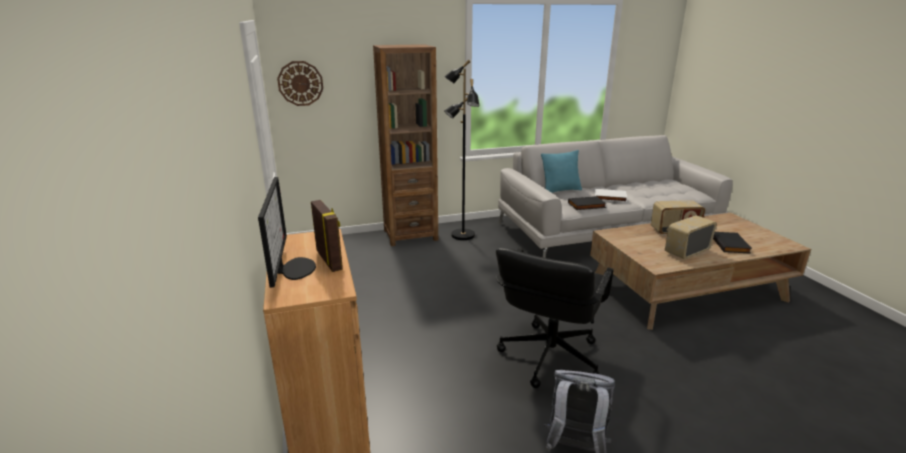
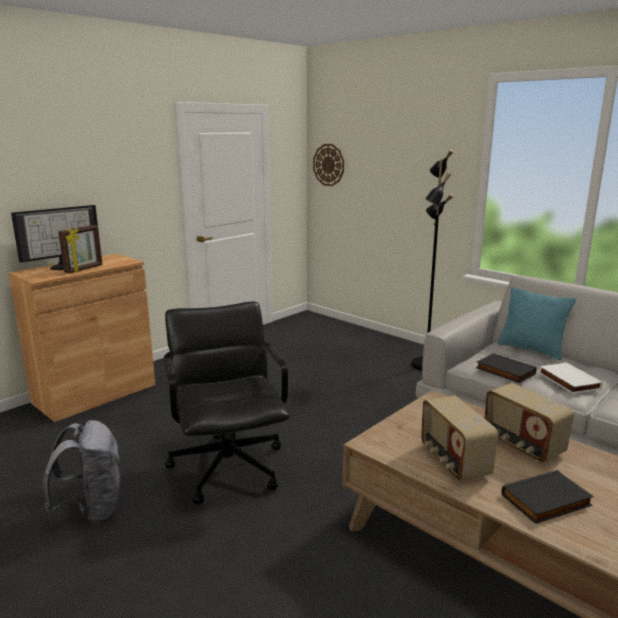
camera: 60 degrees right, 5 degrees down
(410, 235) = (386, 344): brown bookcase -> none
(548, 357) = (229, 467): black office chair -> black office chair turned 75 degrees clockwise
(686, 252) = (453, 461): radio -> radio turned 135 degrees counterclockwise

